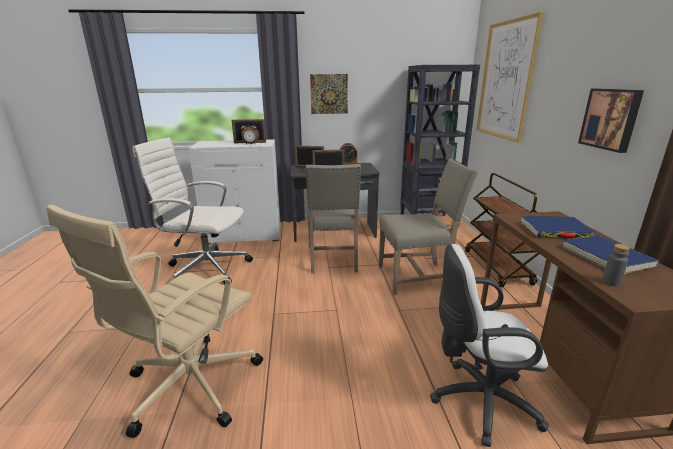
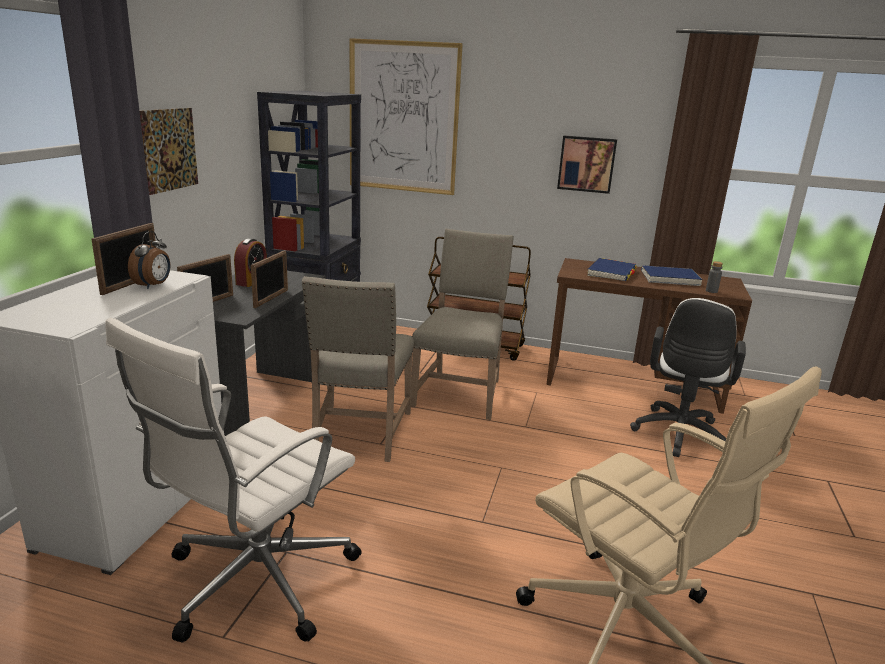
camera: 70 degrees left, 0 degrees up
(333, 259) = (360, 434): beige chair -> beige chair turned 75 degrees clockwise

